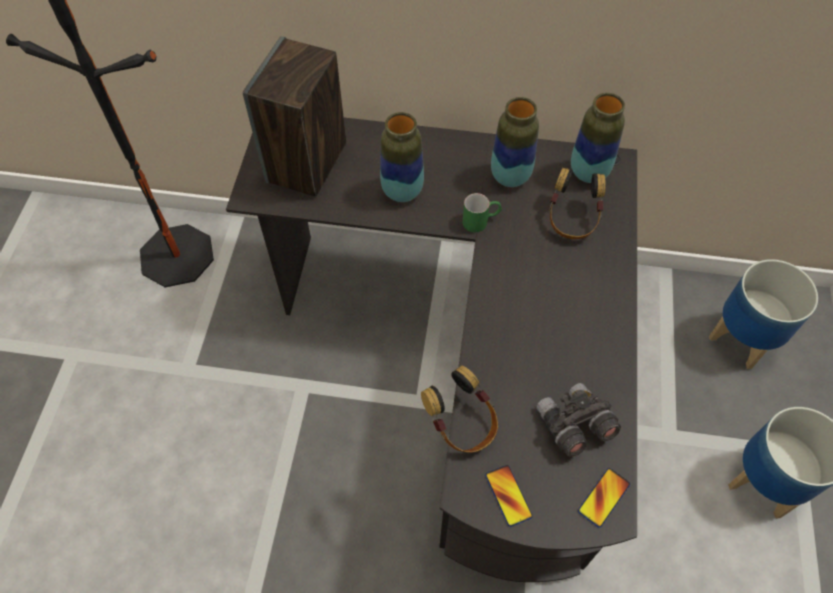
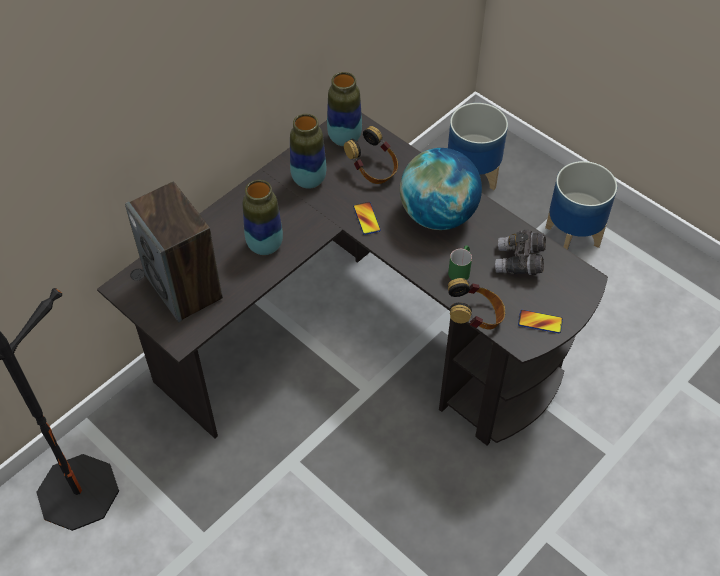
camera: 55 degrees left, 5 degrees down
(481, 221) = (331, 217): green mug -> green mug (460, 269)
(567, 310) = (438, 215): none -> globe
(603, 497) = (574, 277): phone -> phone (366, 218)

